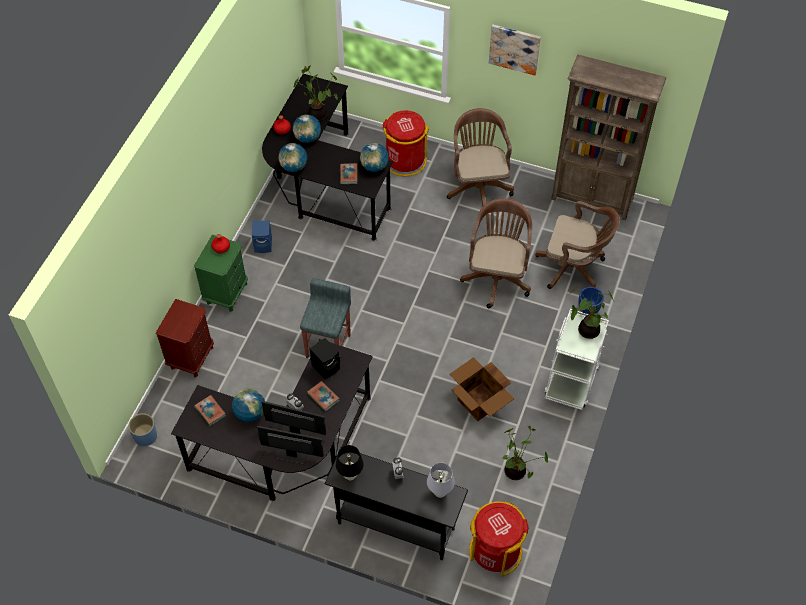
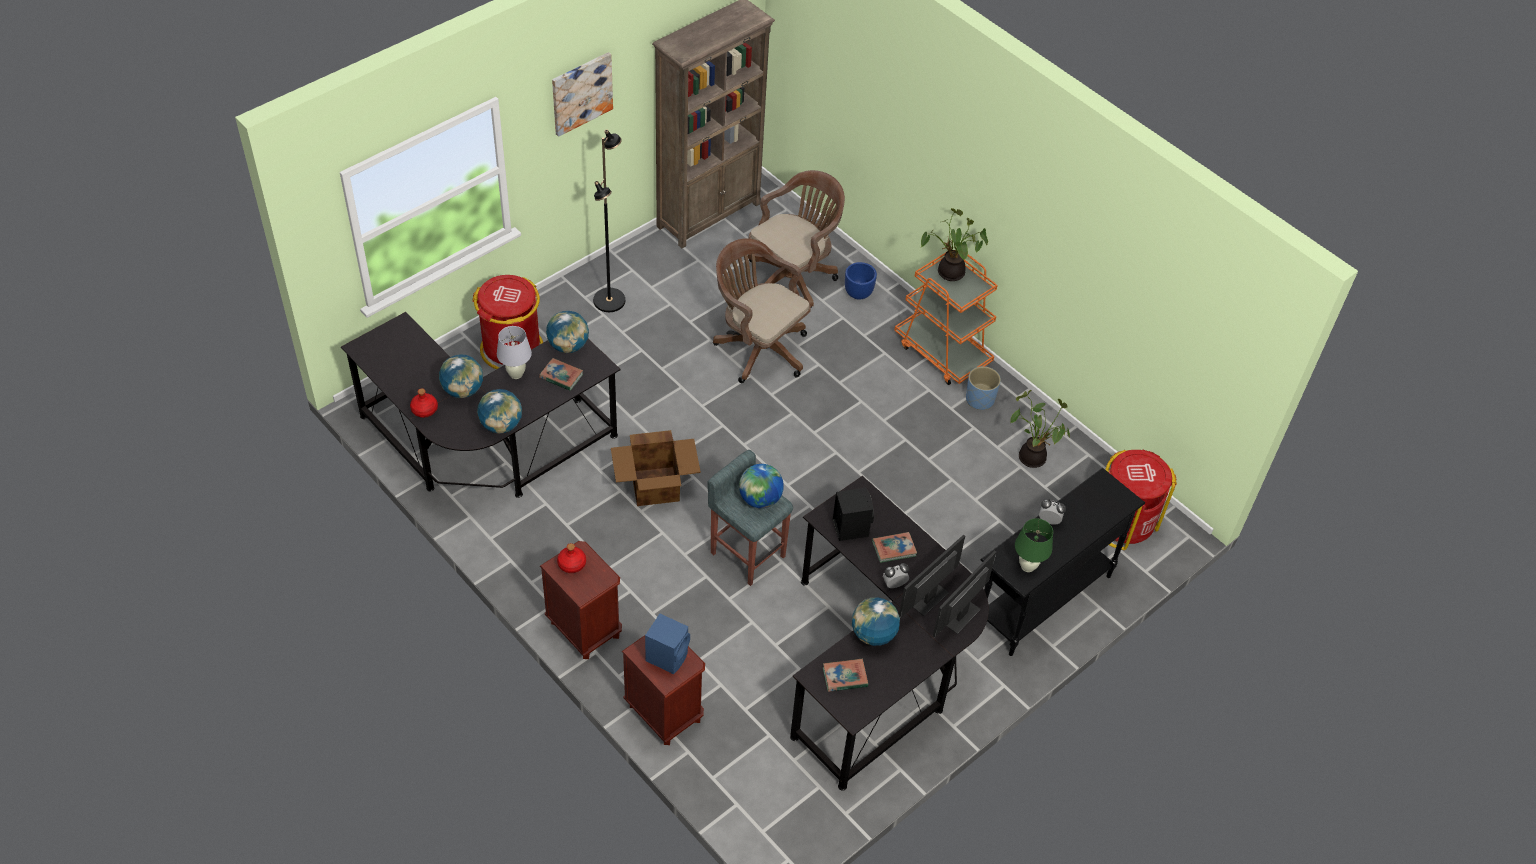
camera: 65 degrees left, 5 degrees down
(146, 436) = (760, 819): blue planter -> blue planter (979, 399)
(226, 293) = (585, 629): green nightstand -> brown nightstand
(264, 245) = (534, 554): blue speaker -> blue speaker (668, 656)
(318, 114) = (430, 361): potted plant -> none
(329, 315) = (760, 499): none -> globe
(350, 475) = (1027, 566): black table lamp -> green table lamp
(440, 493) = (1095, 493): white table lamp -> white table lamp (516, 374)
(478, 186) = (610, 301): brown office chair -> black floor lamp
(480, 402) = (923, 446): cardboard box -> cardboard box (656, 486)
(572, 379) = (942, 352): white cart -> orange cart

